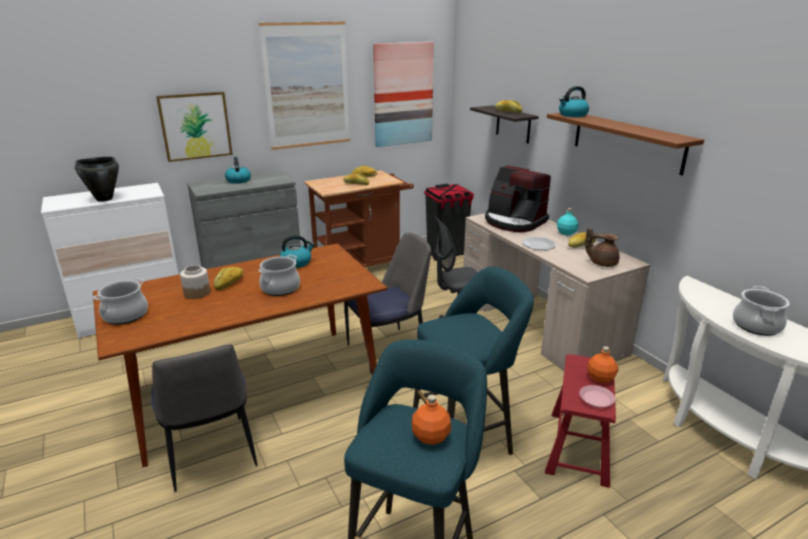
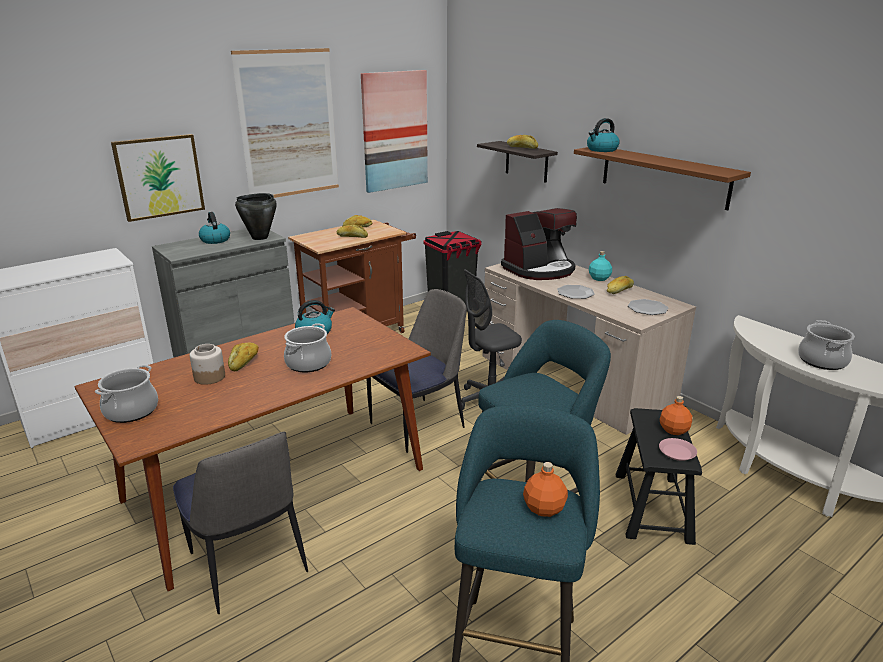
camera: 10 degrees left, 0 degrees up
(104, 199) = (57, 272): black cooking pot -> black cooking pot (259, 237)
(514, 221) = (539, 269): coffee machine -> coffee machine turned 60 degrees counterclockwise
(578, 447) = (652, 507): red stool -> black stool
(601, 263) = (647, 308): brown teapot -> plate

